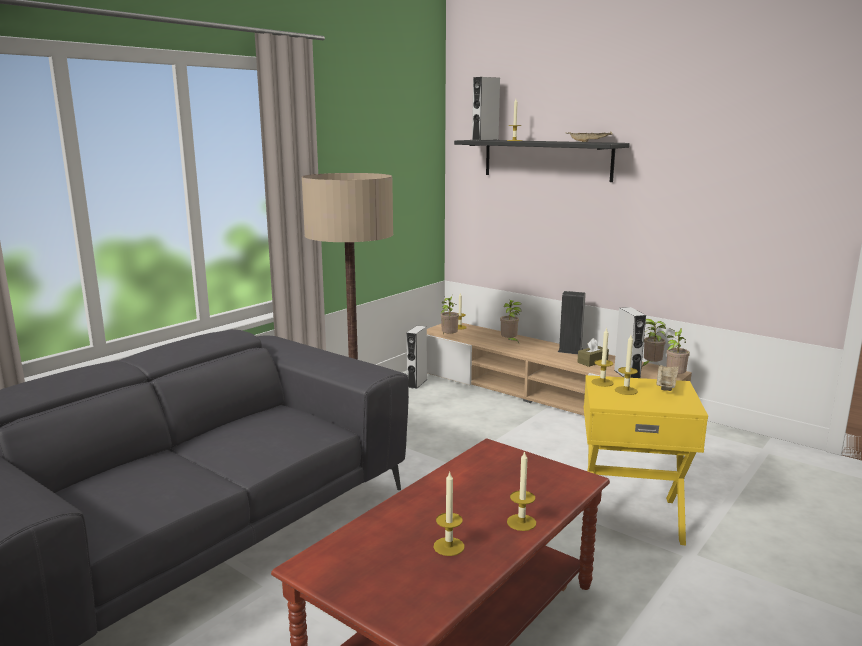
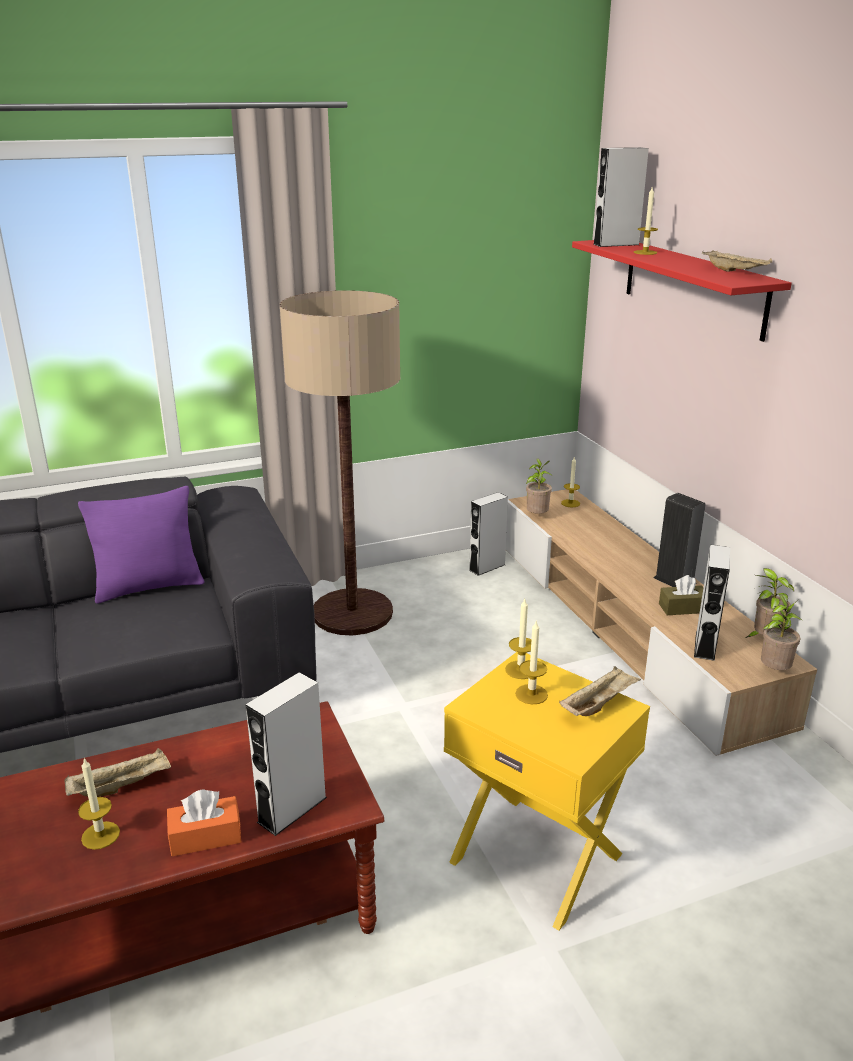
camera: 30 degrees right, 10 degrees up
(246, 417) = (149, 587): none -> purple pillow
(419, 518) = (122, 786): none -> beige tray
(509, 342) = (607, 544): potted plant -> none
(521, 522) = (205, 836): candle -> orange tissue box
(546, 159) = (692, 286): black shelf -> red shelf
(553, 492) = (292, 809): none -> grey speaker

